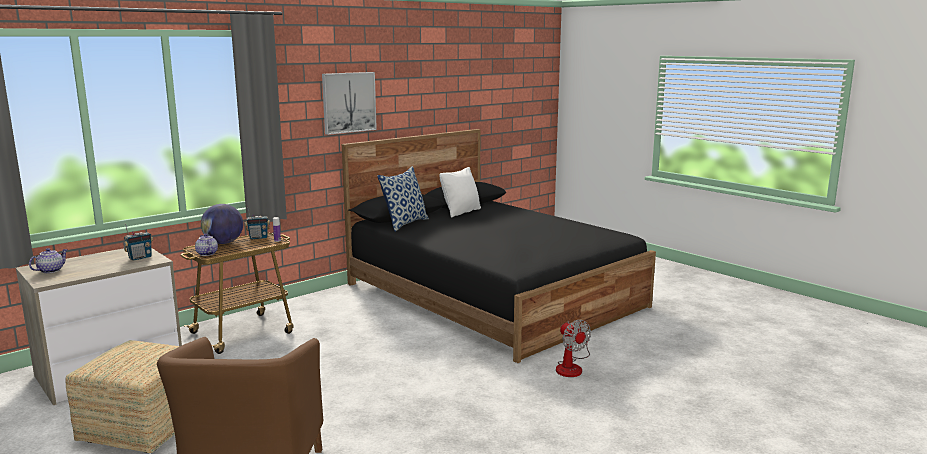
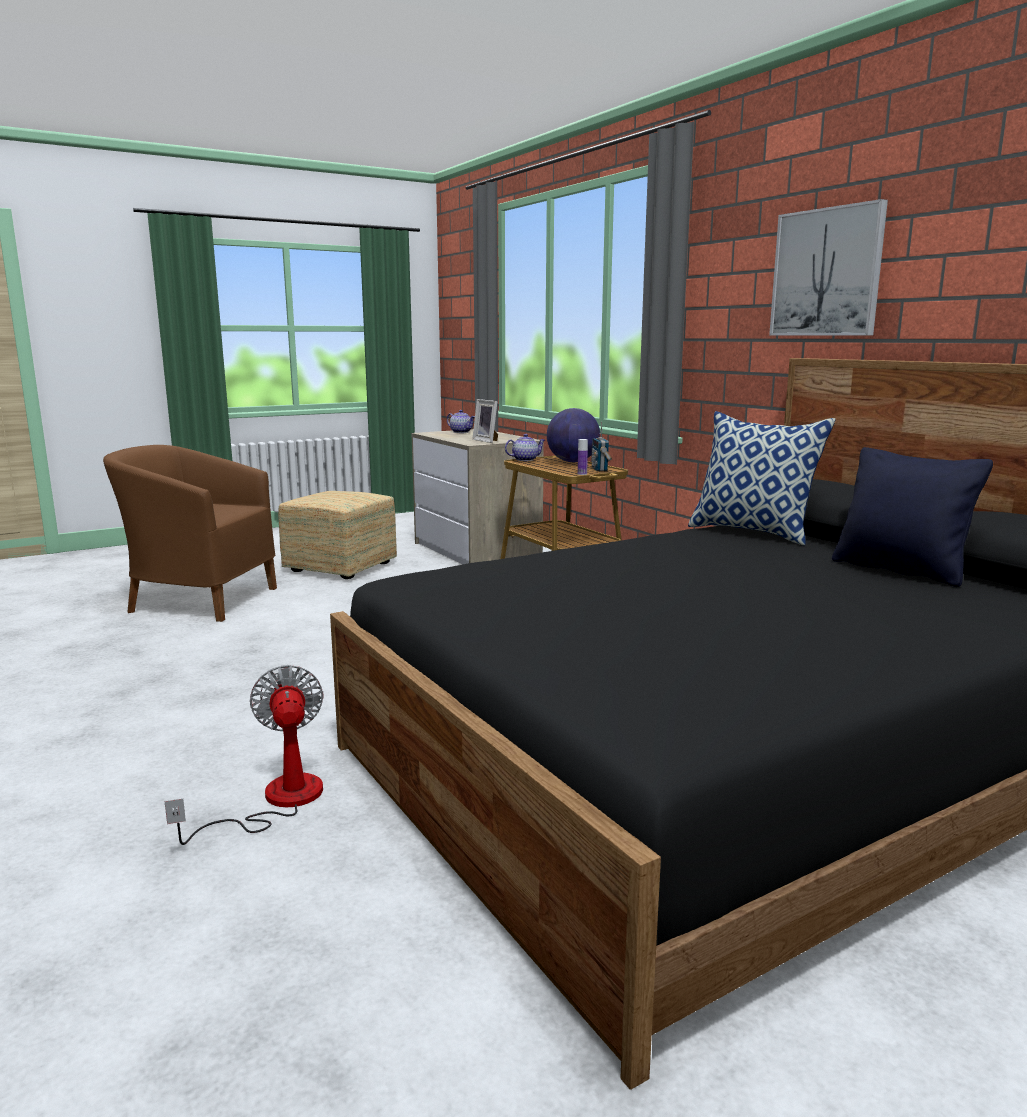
camera: 100 degrees right, 0 degrees up
(140, 258) = (487, 441): radio -> picture frame
(461, 212) = (900, 570): white pillow -> black pillow
(571, 367) = (276, 802): fan -> fan turned 90 degrees clockwise

